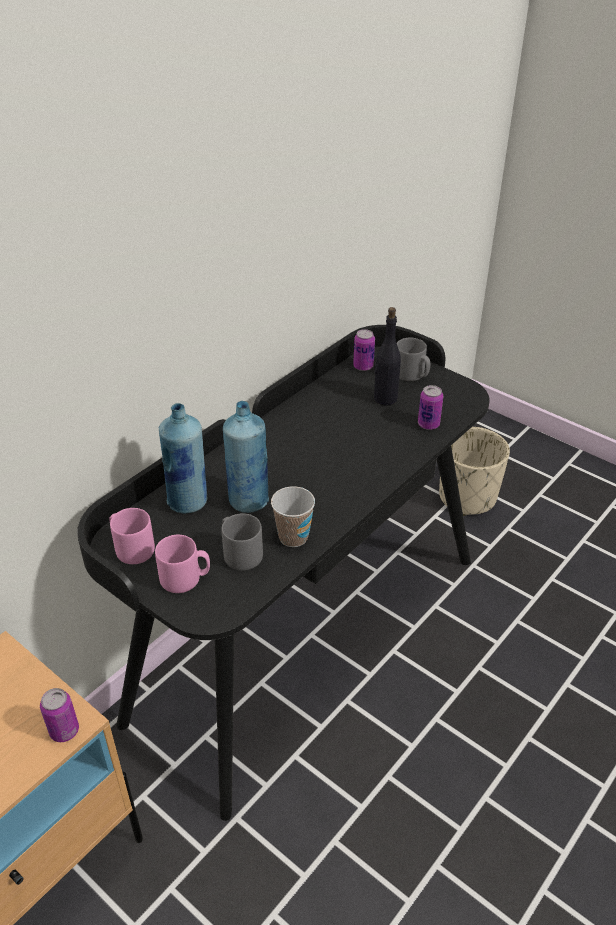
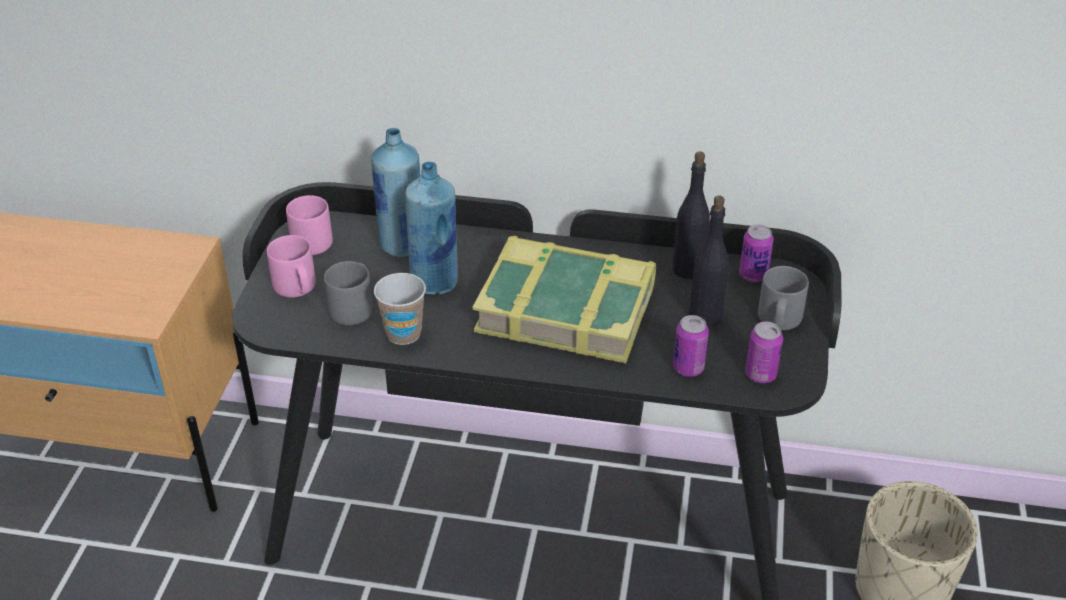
camera: 60 degrees right, 0 degrees up
(64, 731) = (133, 319): can -> can (760, 374)
(331, 450) = (566, 308): none -> book
(335, 387) = (688, 269): none -> black bottle

